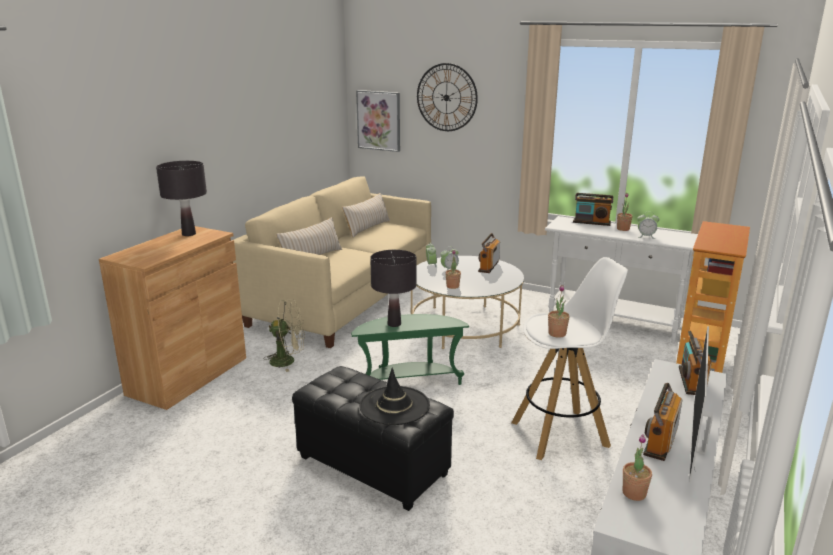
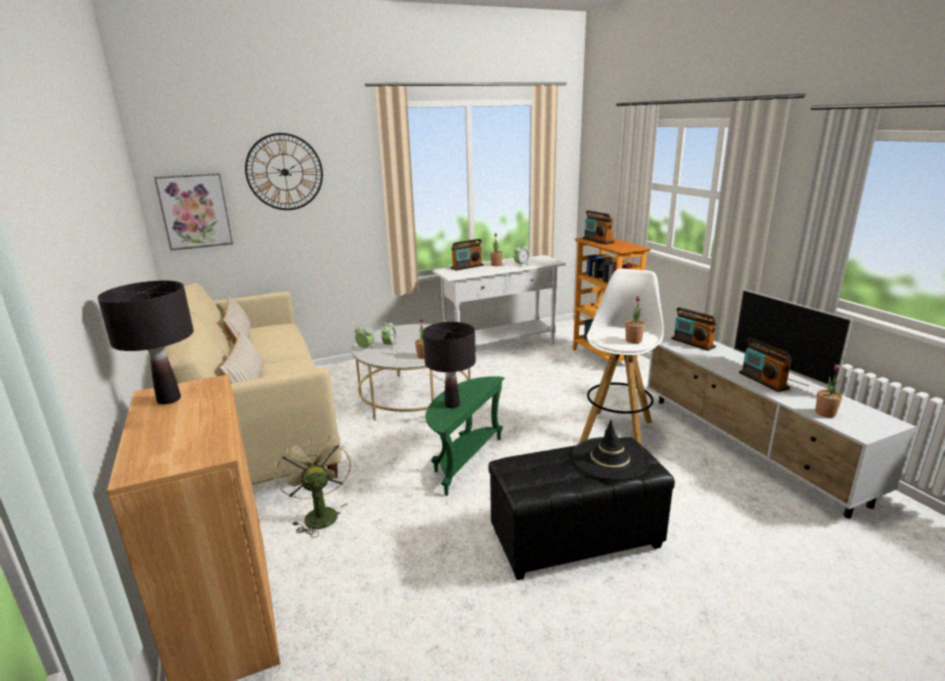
camera: 50 degrees left, 0 degrees up
(288, 361) = (318, 514): beige fan -> beige fan turned 60 degrees counterclockwise
(488, 266) = (412, 331): radio -> radio (597, 240)

